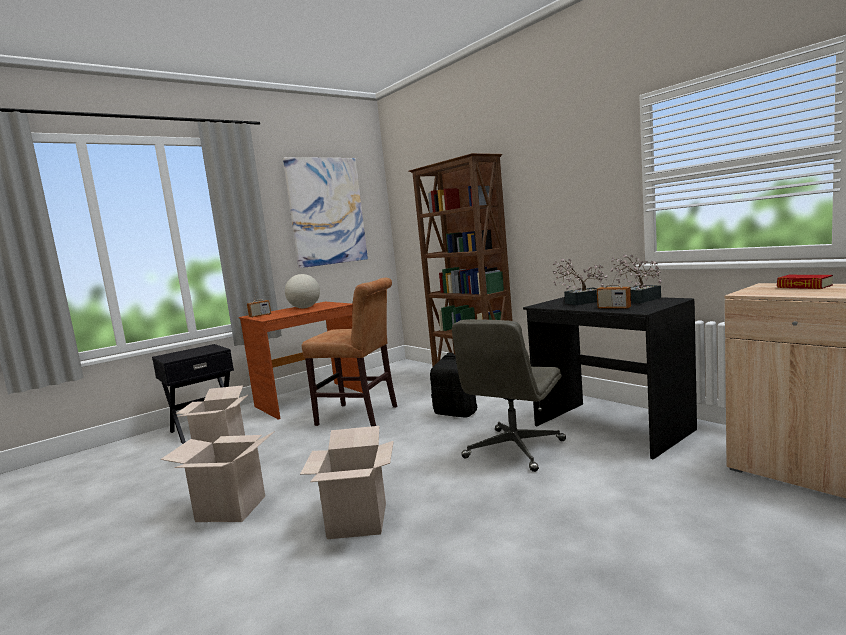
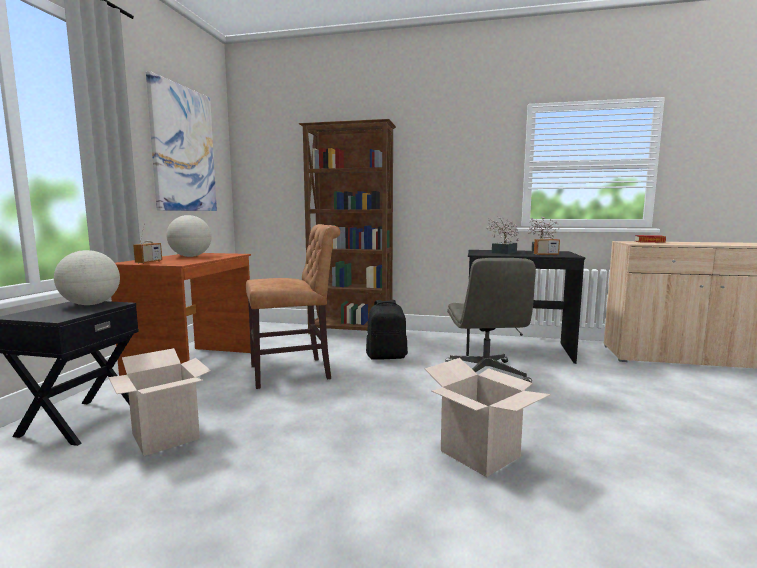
camera: 40 degrees left, 0 degrees up
(208, 349) = (91, 304): none -> globe
(231, 508) = (323, 488): cardboard box -> none

